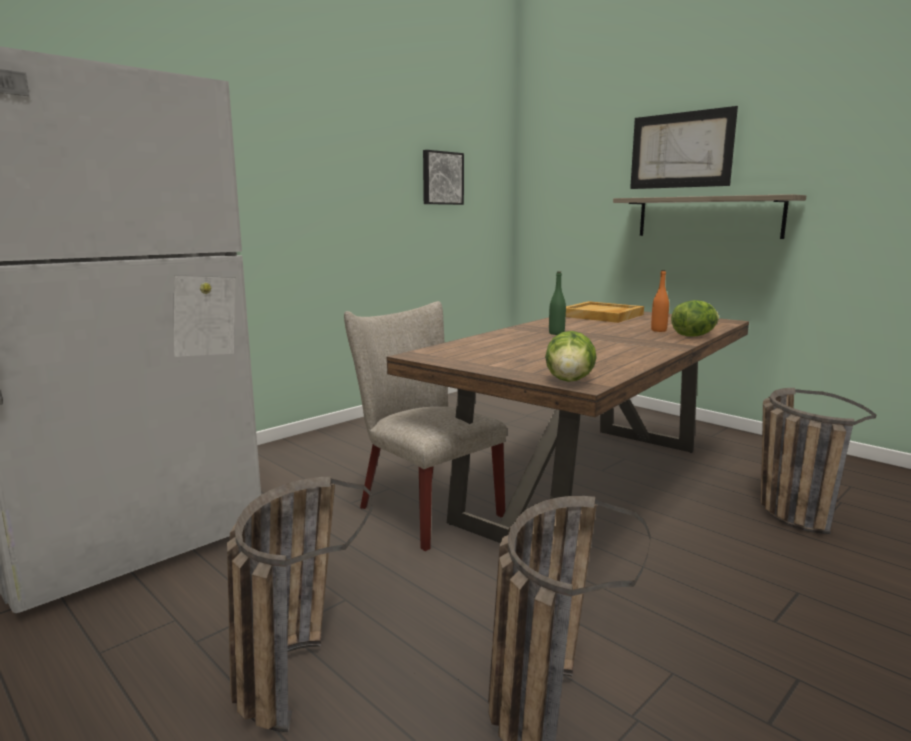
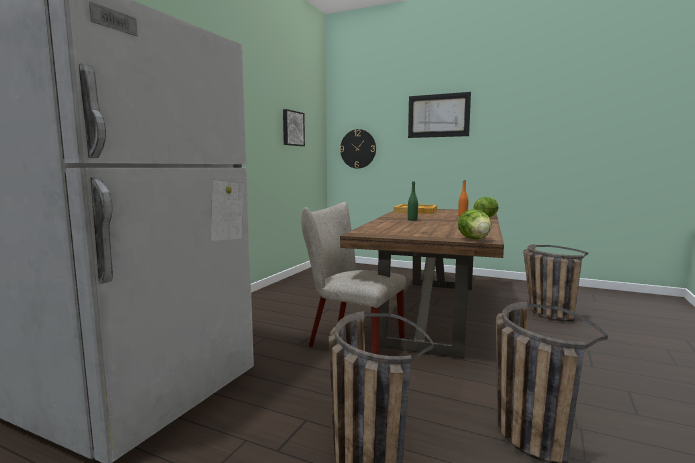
camera: 20 degrees left, 5 degrees down
(556, 206) = (358, 149): none -> wall clock
(708, 217) = (457, 154): shelf -> none

